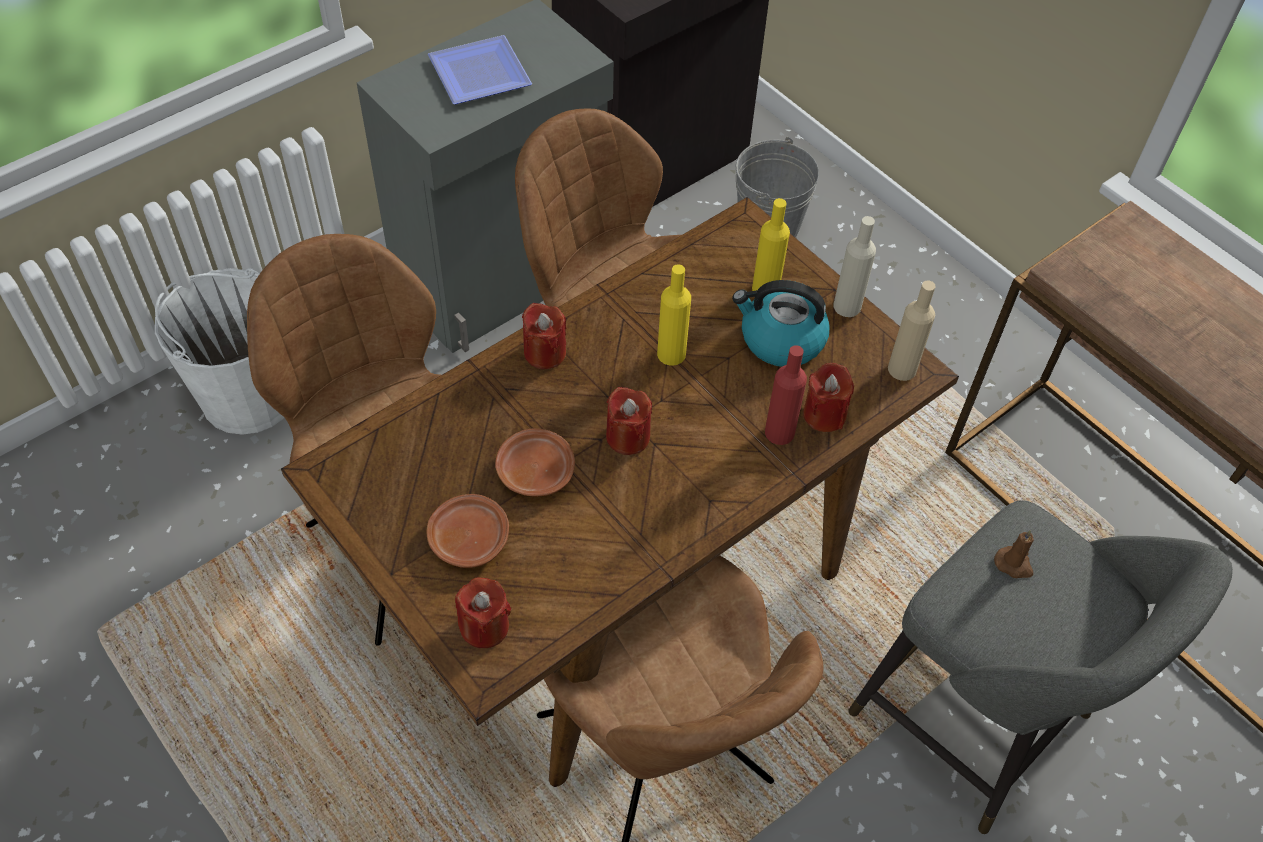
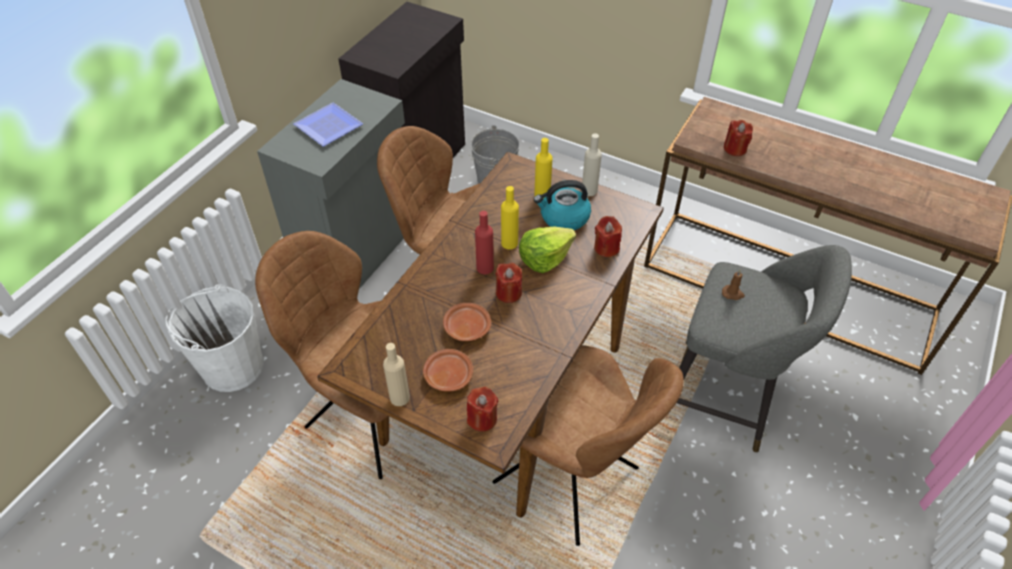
camera: 20 degrees left, 5 degrees down
(545, 353) = (439, 264): red candle -> red candle (735, 149)
(714, 398) = (544, 258): none -> lettuce
(779, 432) = (588, 264): red bottle -> red bottle (485, 267)
(902, 369) = (633, 213): beige bottle -> beige bottle (399, 397)

